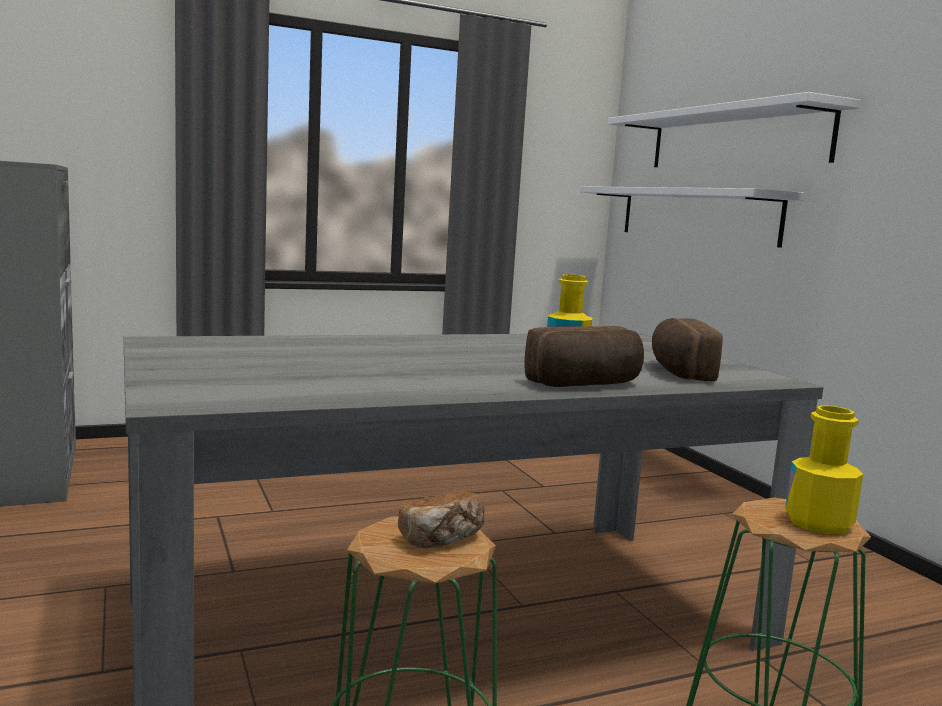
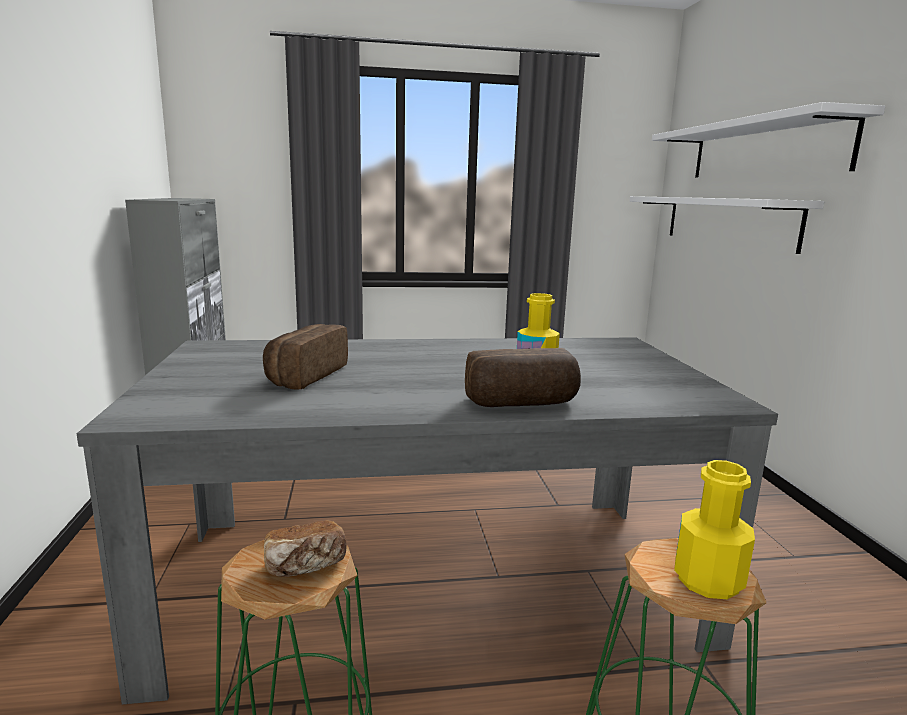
camera: 15 degrees right, 5 degrees up
(678, 371) = (633, 388): bread -> bread (304, 375)

